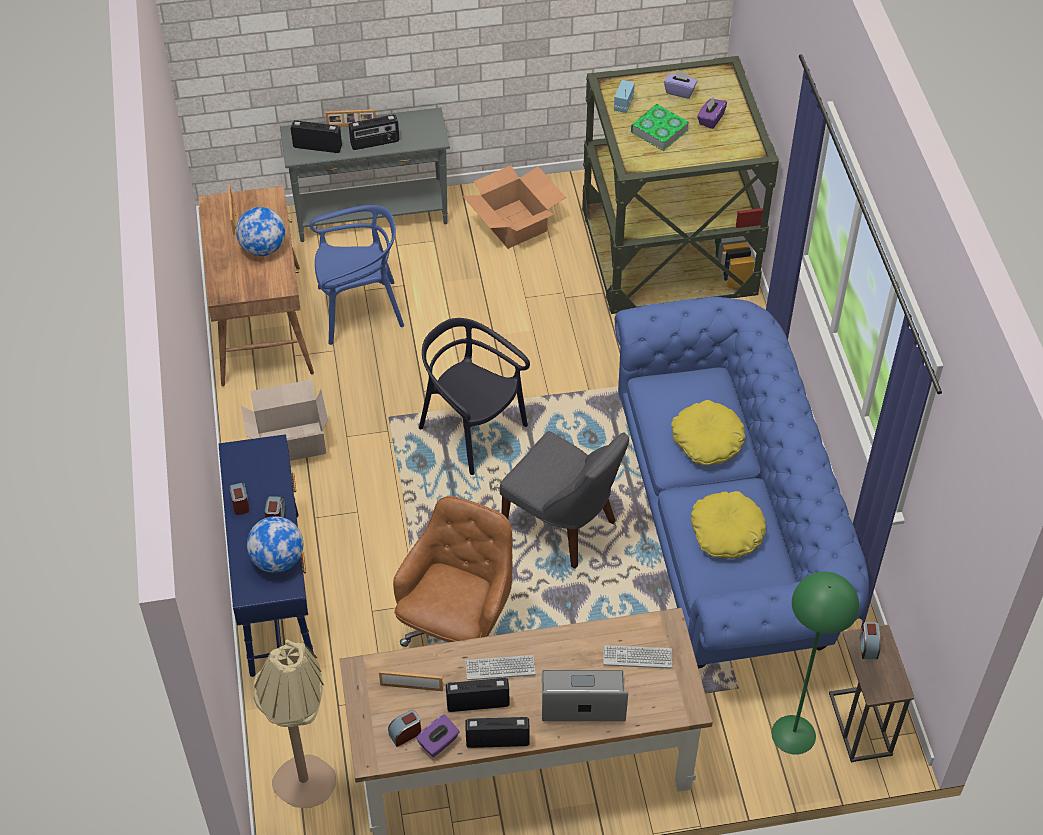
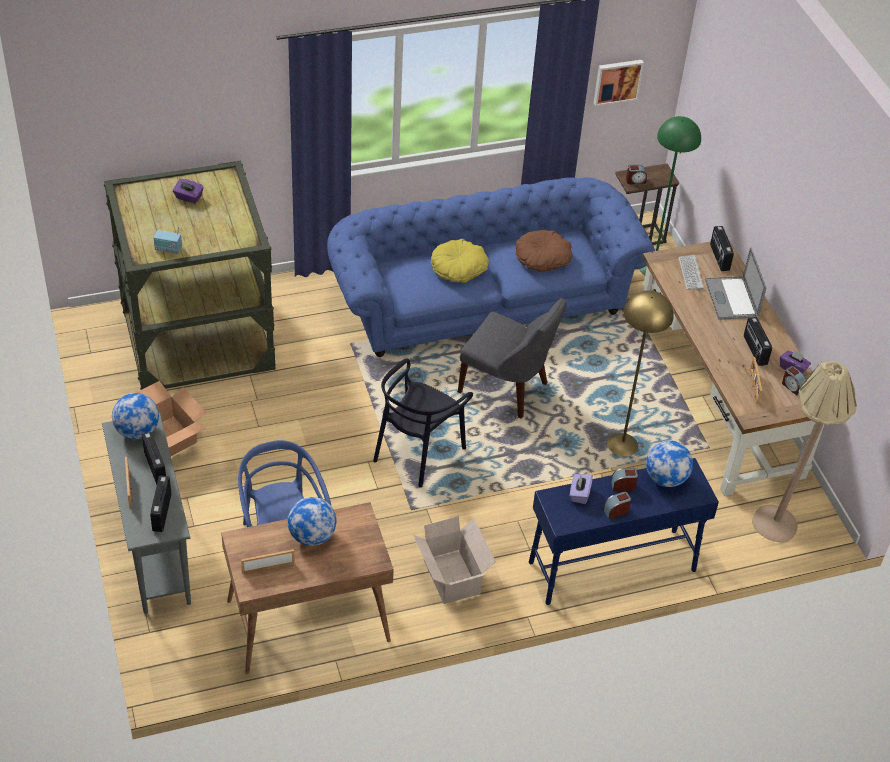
camera: 100 degrees left, 5 degrees down
(425, 130) = (137, 431): none -> globe
(458, 635) = (622, 445): brown office chair -> yellow floor lamp
(497, 740) = (779, 339): radio -> radio (719, 257)
(500, 668) = (722, 341): keyboard -> none
(563, 527) = (507, 389): grey chair -> grey chair turned 90 degrees clockwise
(659, 131) = (204, 227): book -> none
(680, 91) = (151, 215): purple tissue box -> purple tissue box (579, 494)
(728, 532) = (542, 257): yellow pillow -> brown pillow
(942, 534) = (617, 81): none -> picture

